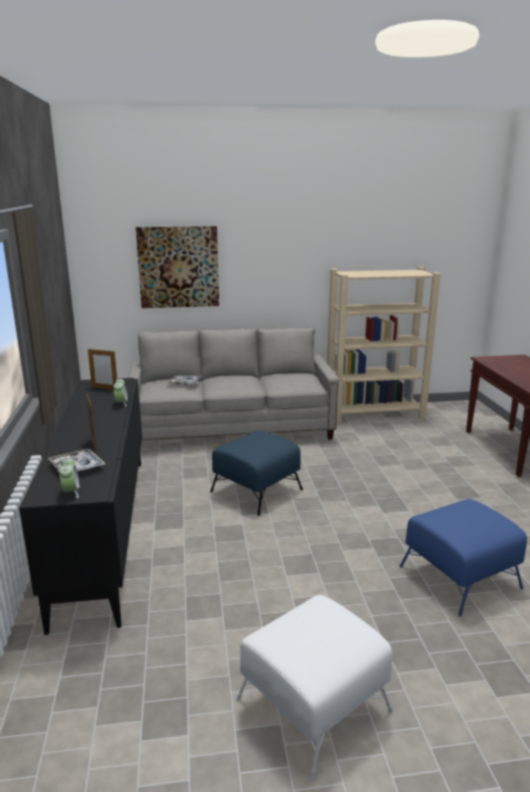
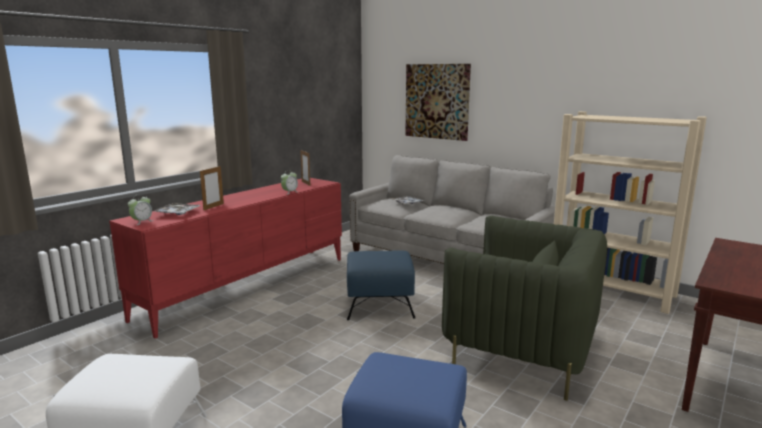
camera: 45 degrees right, 5 degrees down
(102, 530) = (248, 286): black cabinet -> red cabinet
(398, 477) = (522, 346): none -> green armchair

